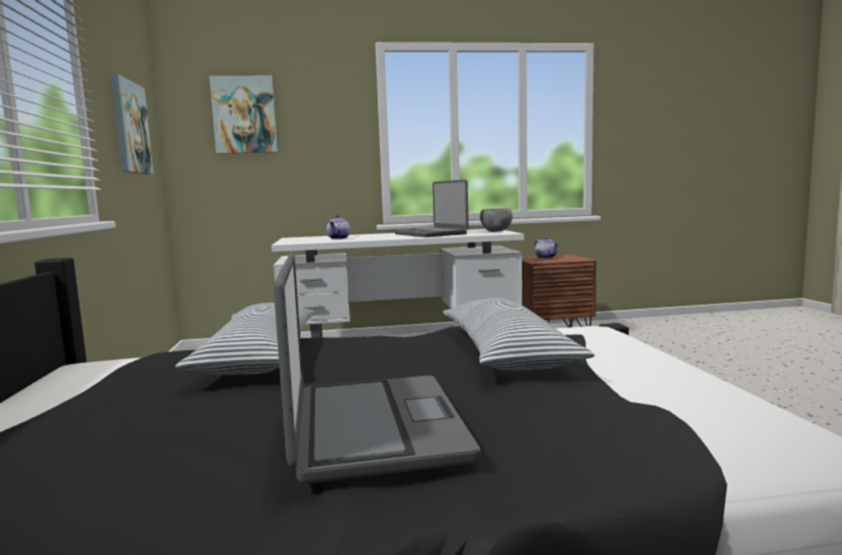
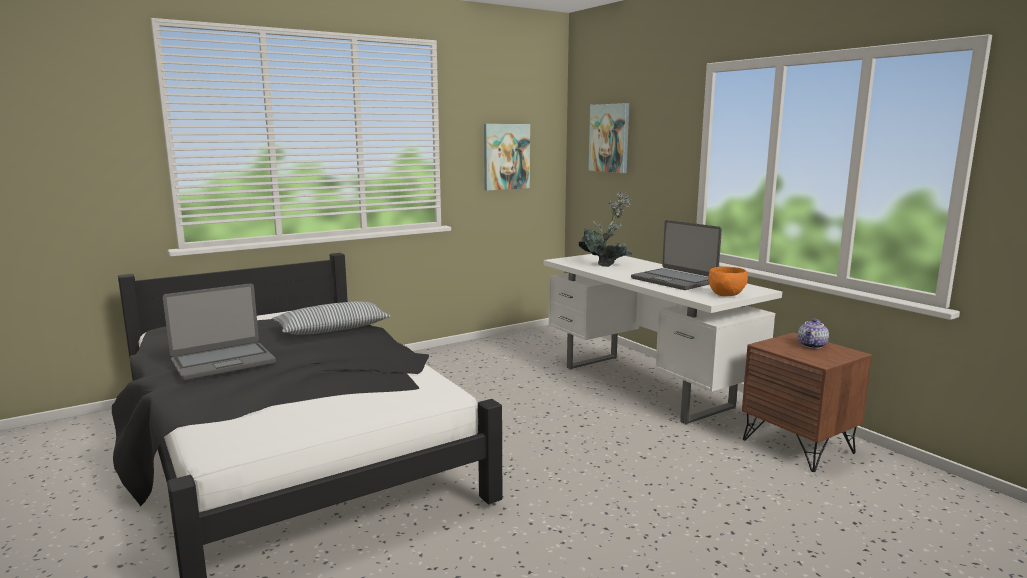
camera: 65 degrees right, 5 degrees up
(339, 238) = (606, 265): teapot -> potted plant
(431, 234) = (674, 280): laptop -> laptop turned 75 degrees counterclockwise
(496, 231) = (726, 295): grey bowl -> orange bowl
(506, 353) = (355, 373): pillow -> none

